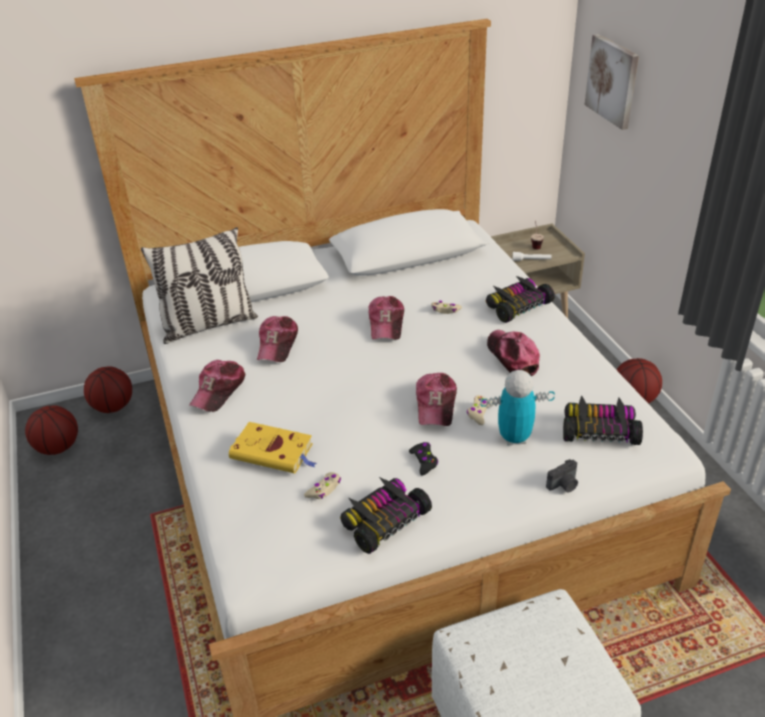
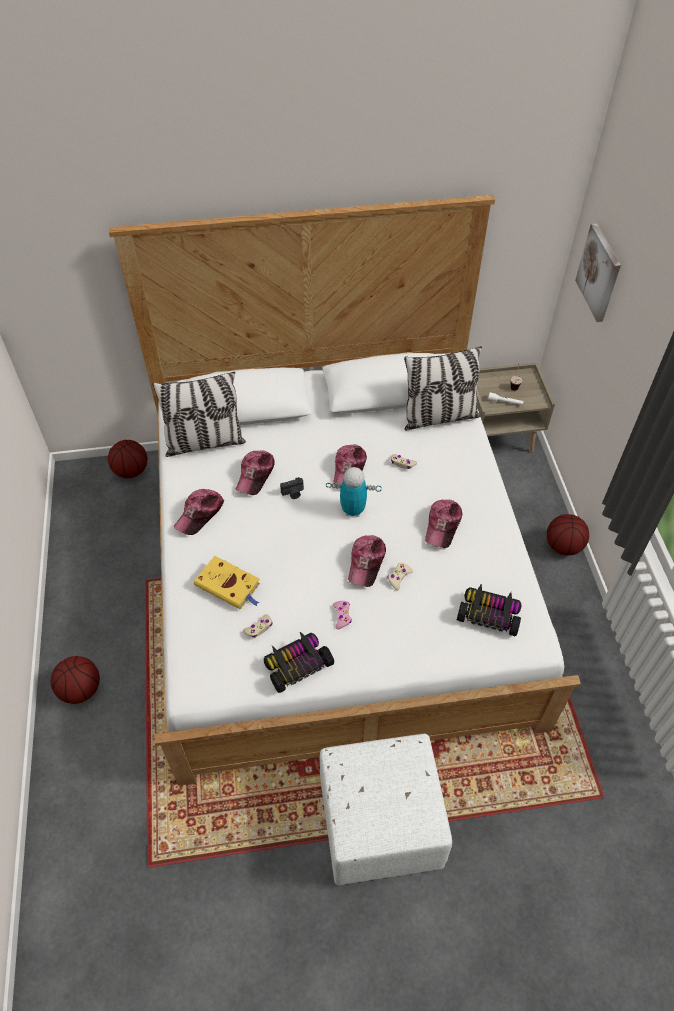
camera: 10 degrees right, 15 degrees up
(58, 447) = (84, 503): basketball -> basketball (81, 689)
(424, 461) = (342, 616): black game controller -> pink game controller
(471, 266) = (439, 417): none -> pillow
(512, 357) = (443, 526): cap -> cap turned 150 degrees counterclockwise
(514, 438) = (419, 608): toy robot -> toy robot (352, 510)
(517, 306) = (464, 470): toy car -> none
(564, 485) = (443, 661): camera -> camera (293, 493)

